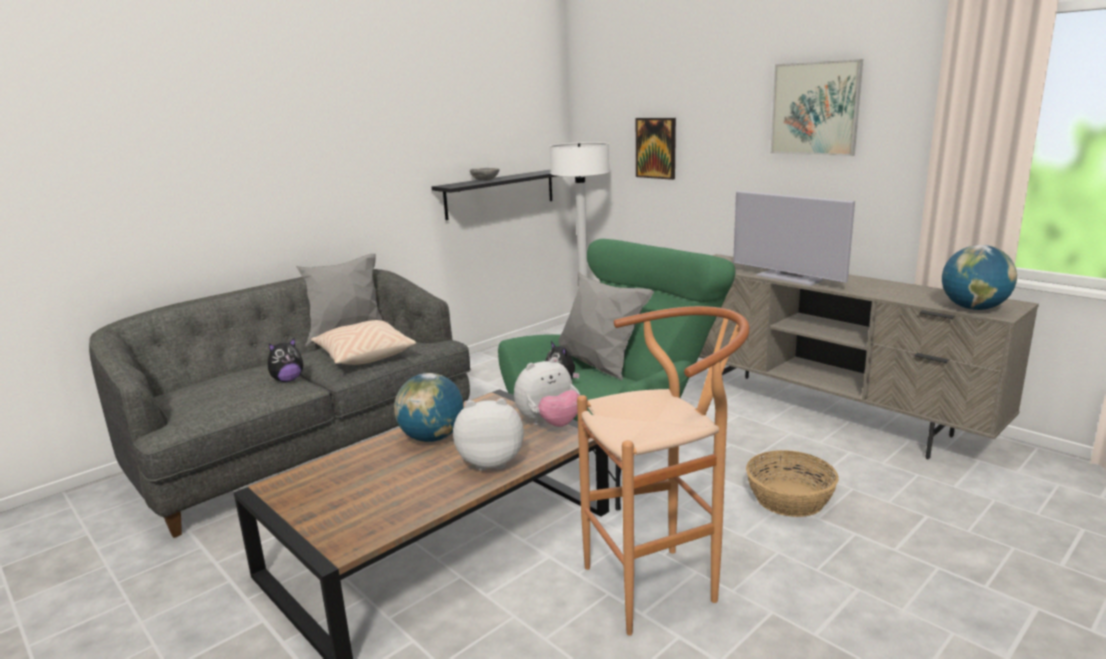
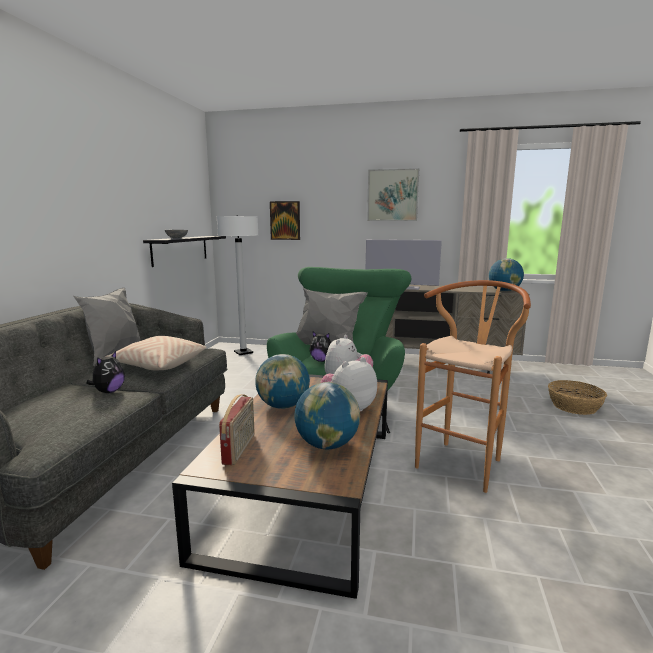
camera: 35 degrees left, 5 degrees down
(323, 477) = (240, 449): none -> radio
(400, 499) = (327, 445): none -> globe
(788, 499) = (460, 404): basket -> basket (574, 406)

